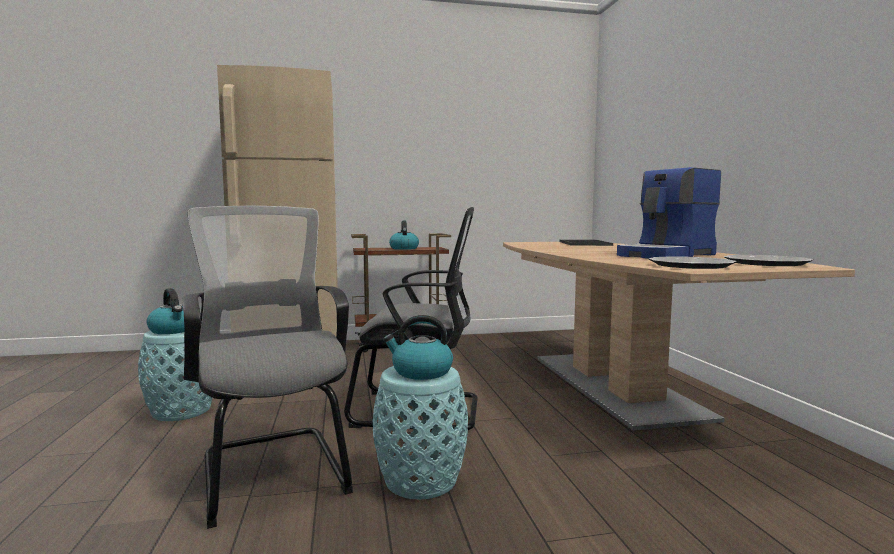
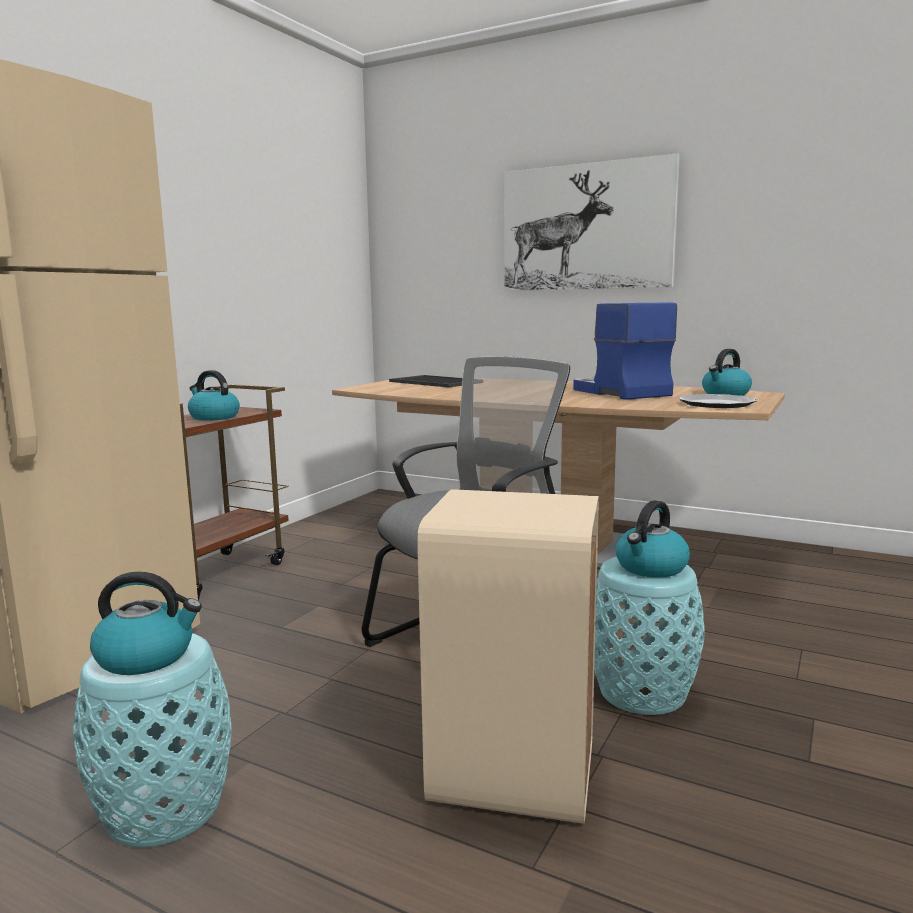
camera: 50 degrees left, 5 degrees up
(274, 468) = (513, 771): chair -> beige trash can
(666, 255) = (618, 392): coffee machine -> coffee machine turned 150 degrees clockwise
(715, 104) = (586, 227): none -> picture
(767, 263) = (725, 393): plate -> kettle

